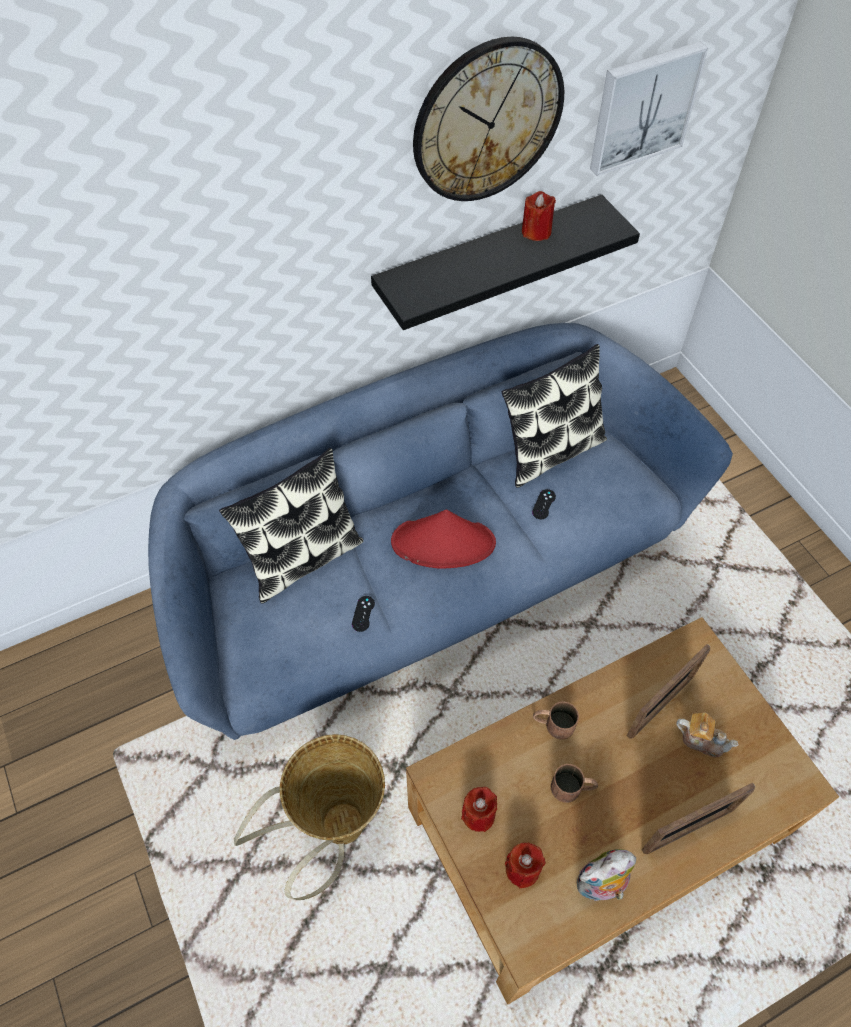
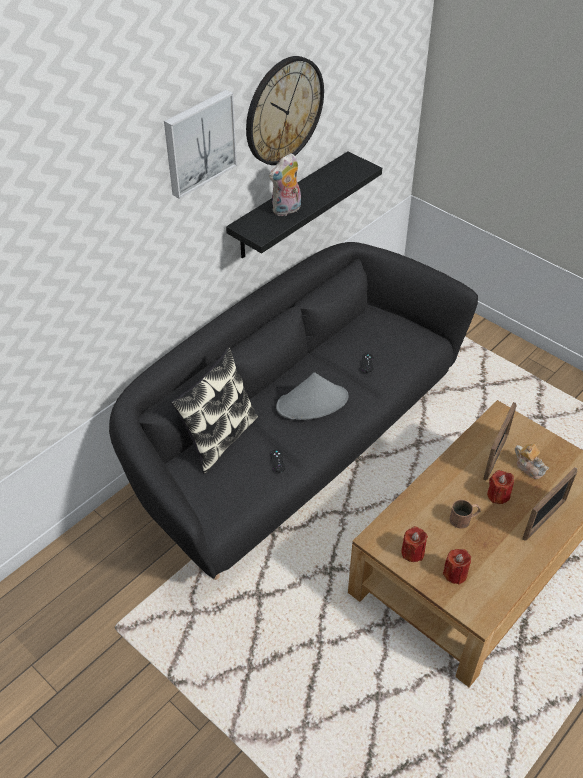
camera: 20 degrees left, 10 degrees down
(334, 832) = (303, 625): basket -> none
(426, 575) = (292, 446): blue sofa -> black sofa
(443, 543) = (312, 402): red hat -> grey hat
(536, 231) = (318, 179): red candle -> red candle (498, 495)
(550, 451) = (356, 330): pillow -> none
(553, 724) = (434, 486): brown mug -> none
(600, 886) = (507, 567): plush toy -> plush toy (287, 210)
(642, 107) = (363, 90): picture -> picture (198, 142)
(702, 739) = (529, 467): teapot -> teapot turned 45 degrees clockwise

